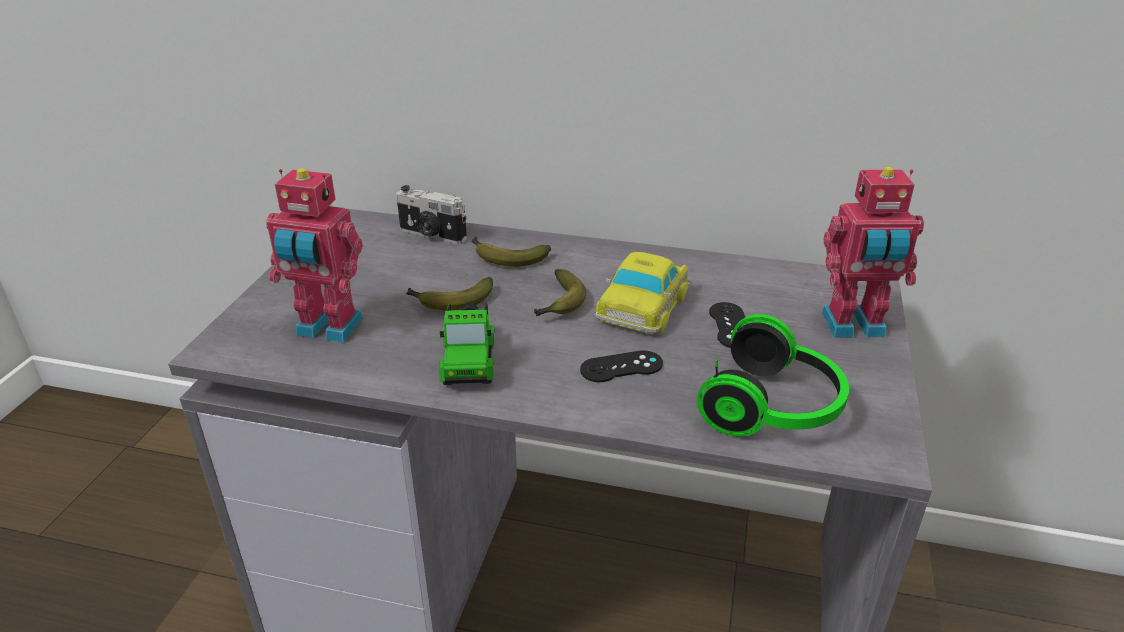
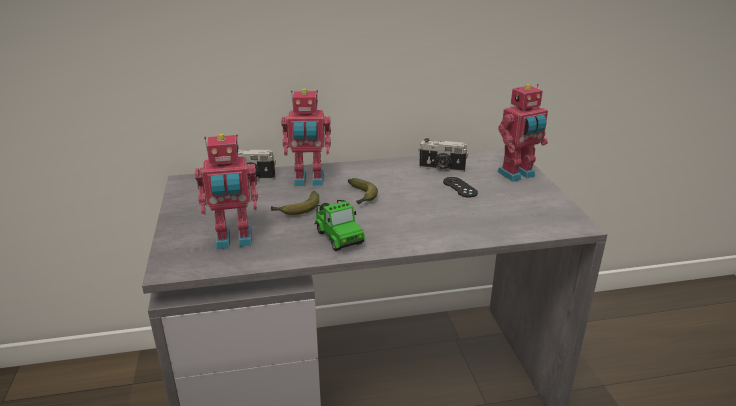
camera: 25 degrees left, 5 degrees down
(506, 258) = (309, 181): banana -> toy robot
(621, 367) = (423, 219): black game controller -> none
(644, 304) = (407, 187): toy car -> none
(728, 284) = (441, 168): none -> camera
(774, 408) = (513, 218): headphones -> none

